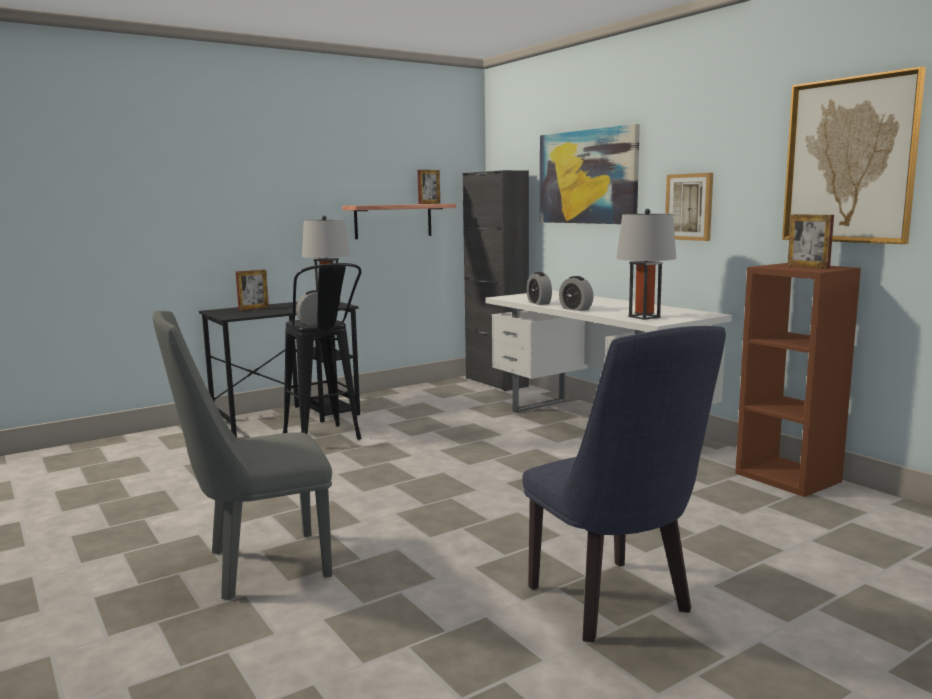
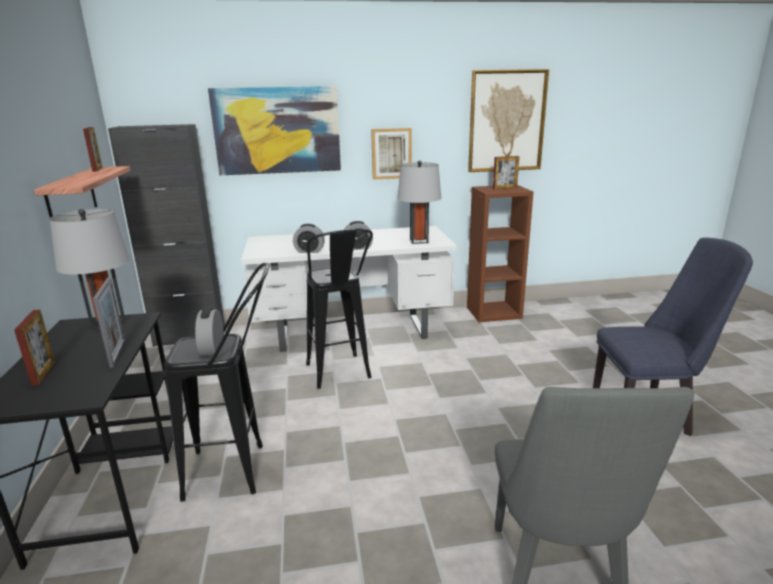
camera: 65 degrees left, 10 degrees up
(286, 311) = (118, 353): none -> picture frame
(496, 439) = (341, 376): none -> black stool

